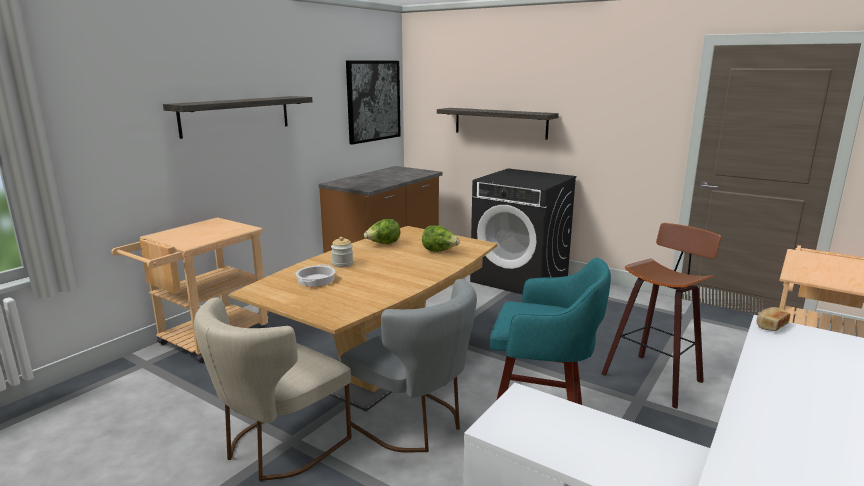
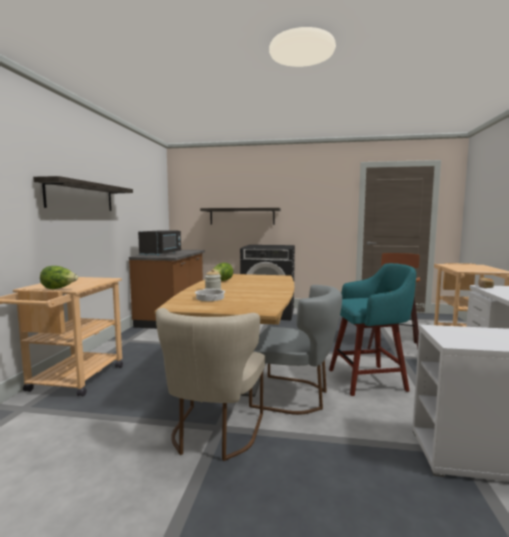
camera: 25 degrees left, 10 degrees down
(366, 180) = (162, 254): none -> black microwave
(373, 101) = (155, 202): picture -> none
(439, 251) = (265, 280): lettuce -> lettuce (59, 288)

